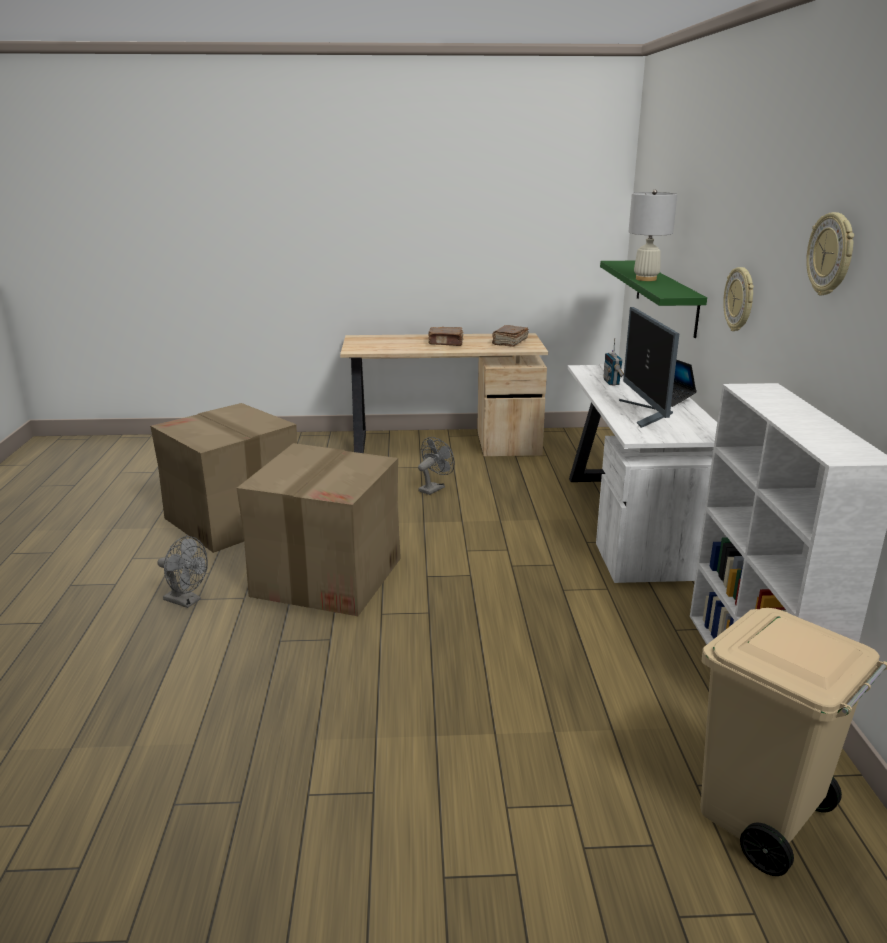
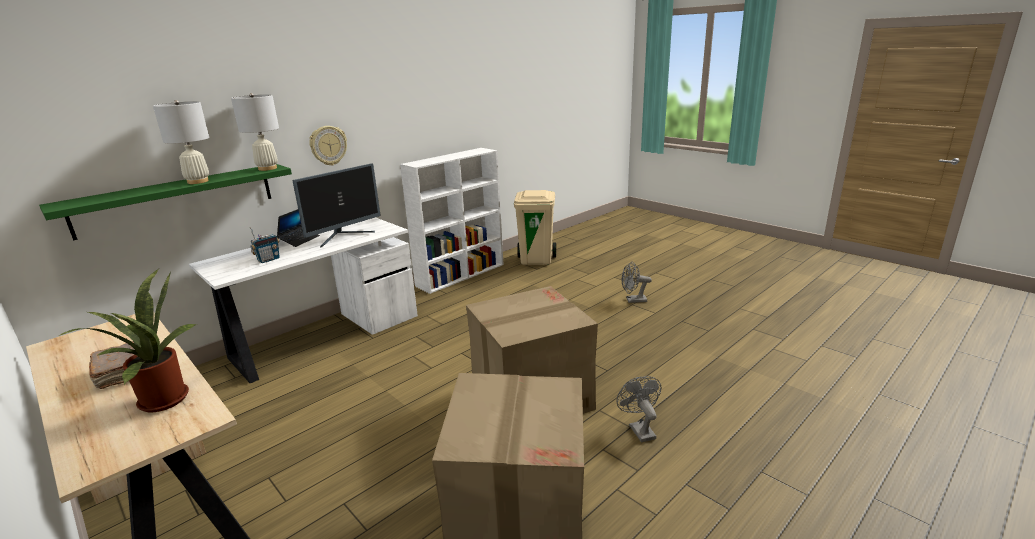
camera: 130 degrees left, 0 degrees up
(395, 346) = (160, 399): none -> potted plant
(434, 488) = (326, 437): grey fan -> grey fan (633, 300)
(509, 342) = (104, 339): brown book -> none
(674, 293) = (267, 168): none -> white table lamp
(831, 254) = (407, 94): wall clock -> none

